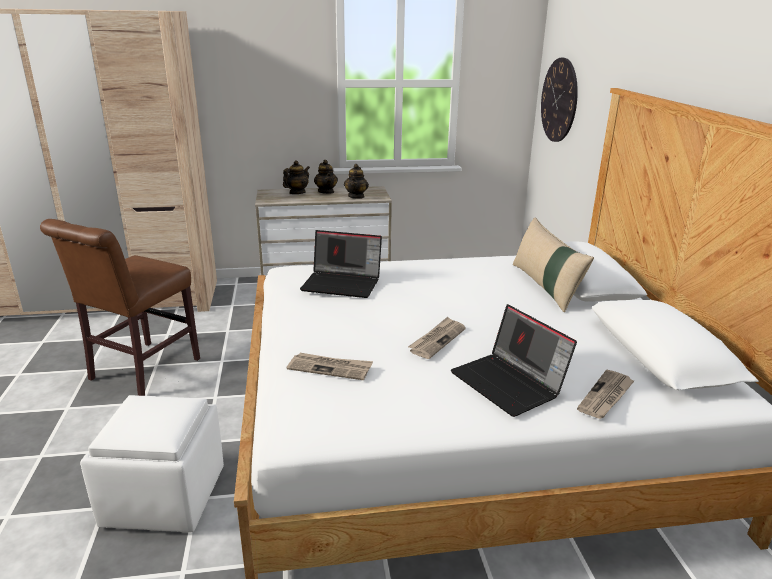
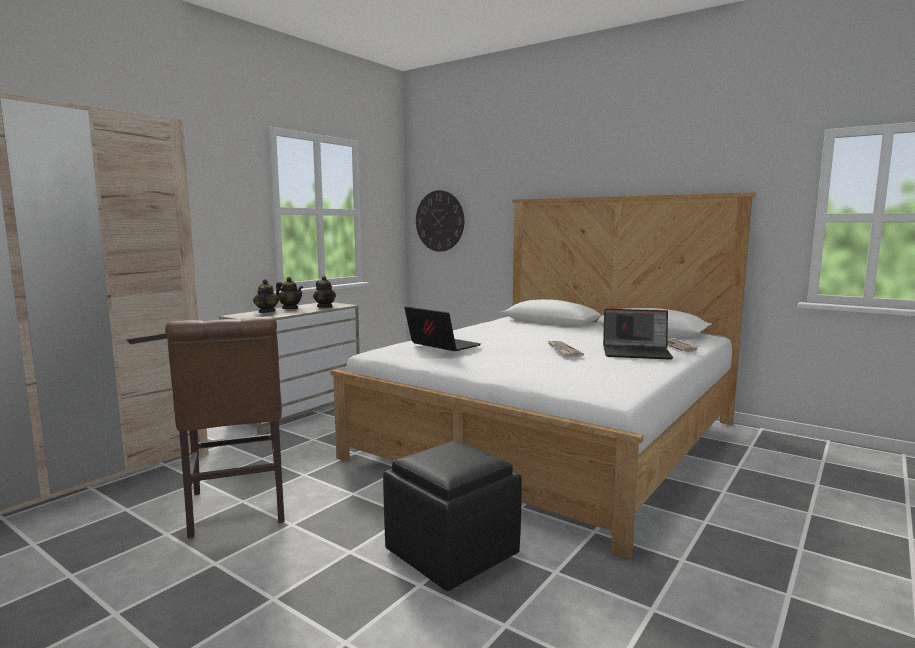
camera: 45 degrees left, 15 degrees down
(164, 496) = (450, 553): white ottoman -> black ottoman
(330, 368) = (550, 372): newspaper -> none
(343, 283) = (441, 345): laptop -> laptop turned 105 degrees counterclockwise
(545, 287) = (543, 326): beige pillow -> none

